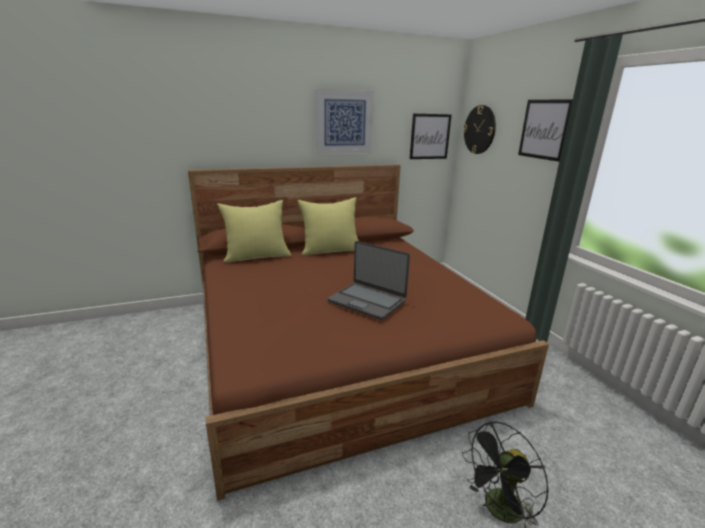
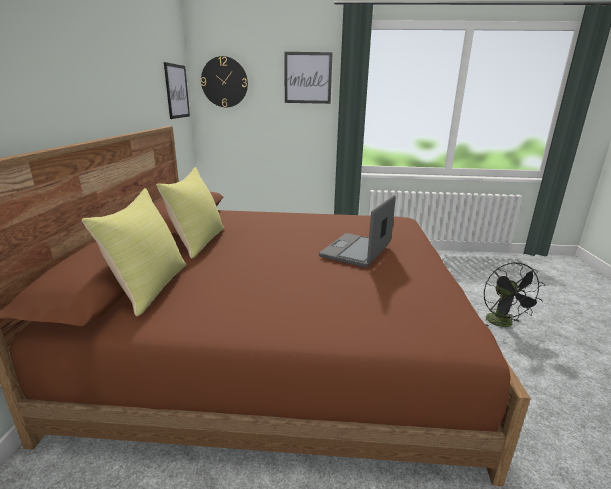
camera: 65 degrees left, 0 degrees up
(344, 122) = (118, 69): picture -> none
(367, 301) = (356, 251): laptop -> laptop turned 150 degrees clockwise

